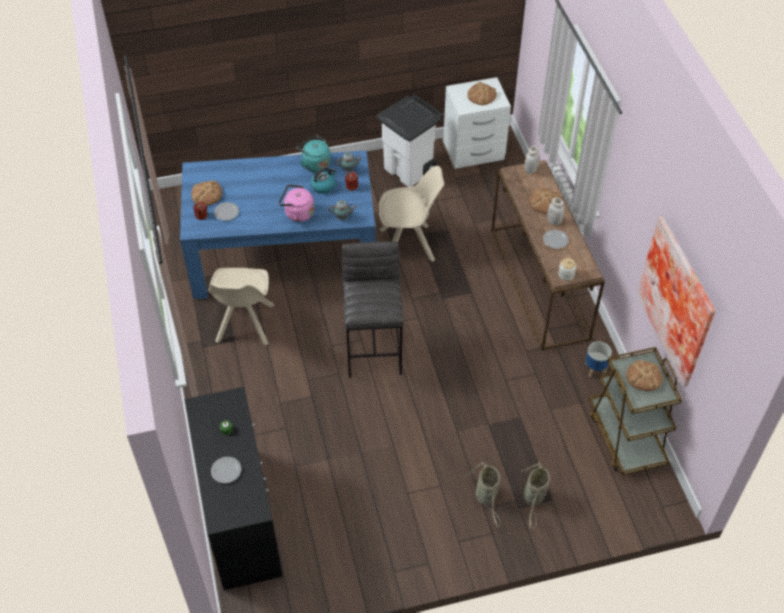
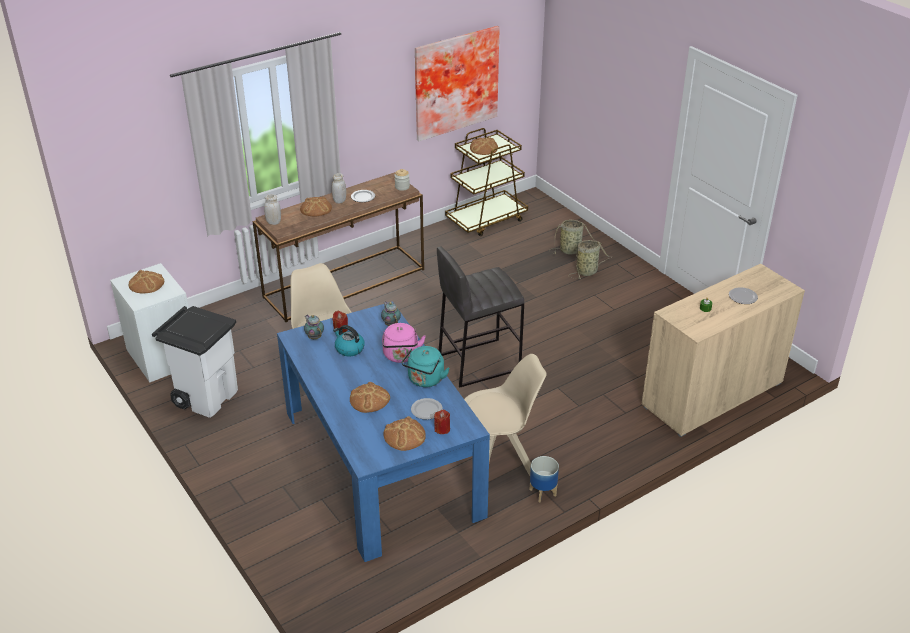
camera: 110 degrees left, 15 degrees down
(241, 518) = (712, 394): black cabinet -> beige cabinet
(256, 184) = (369, 399): none -> bread
(315, 164) = (315, 364): turquoise kettle -> turquoise kettle (425, 380)
(595, 369) = (428, 241): planter -> planter (542, 492)

